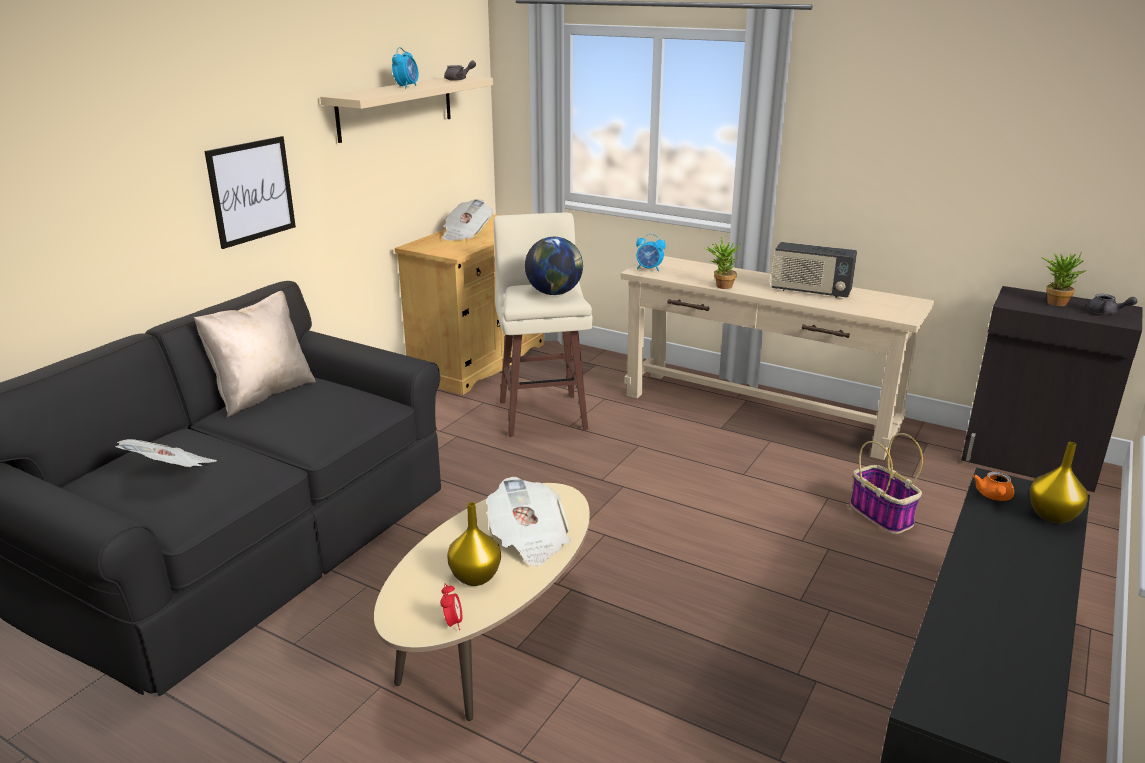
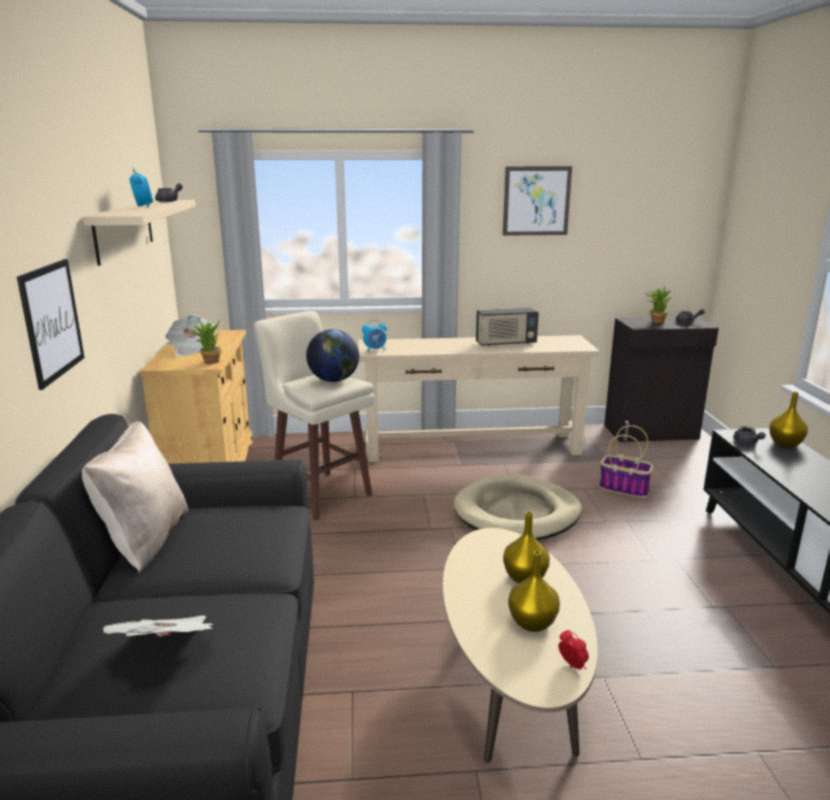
camera: 35 degrees left, 5 degrees down
(529, 540) = (526, 578): newspaper -> yellow vase
(711, 497) = (517, 513): none -> beige dog bed
(720, 286) = (445, 351): potted plant -> potted plant (208, 362)
(900, 106) = (536, 201): none -> picture
(993, 497) = (747, 443): orange teapot -> grey teapot

